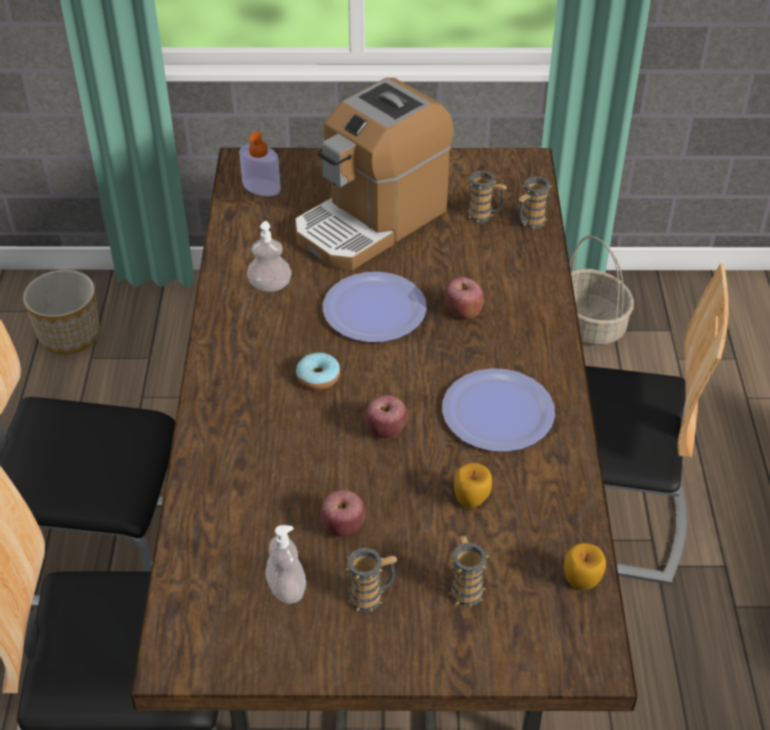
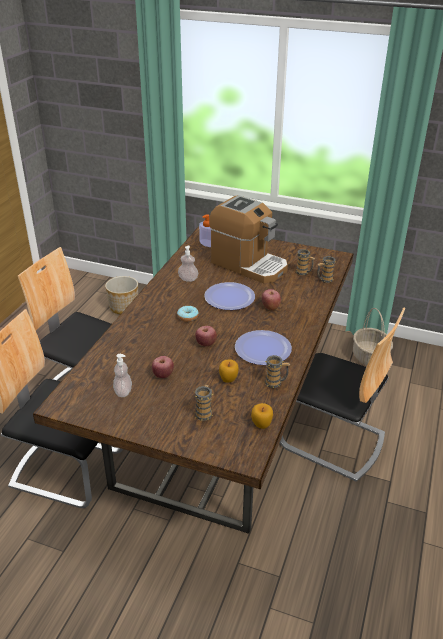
camera: 20 degrees right, 10 degrees down
(371, 222) = (249, 265): coffee machine -> coffee machine turned 120 degrees counterclockwise
(371, 596) = (159, 404): mug -> mug (276, 383)

